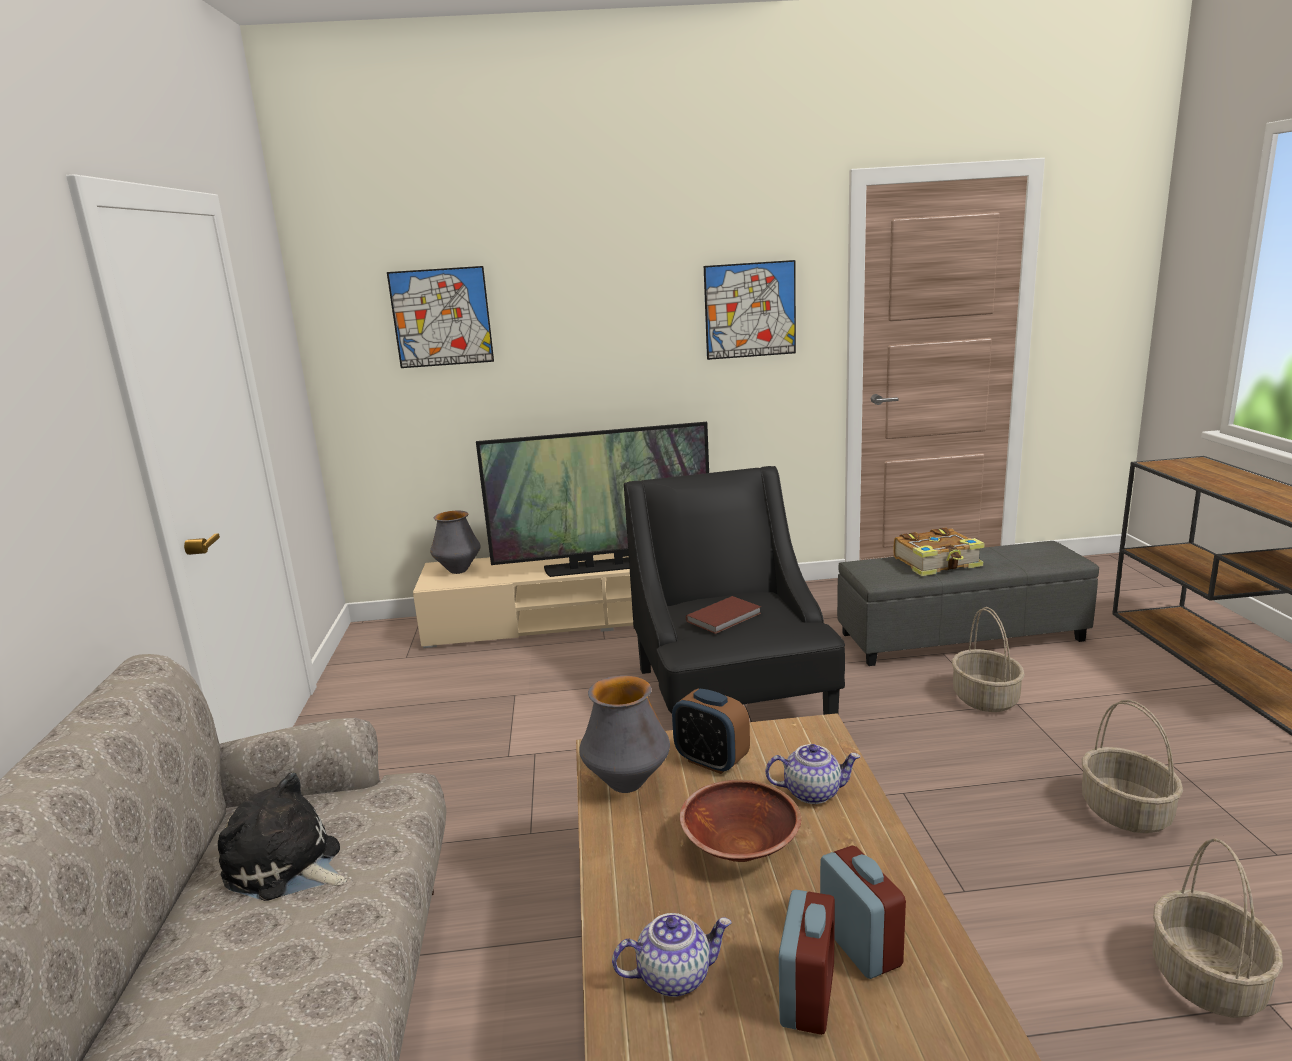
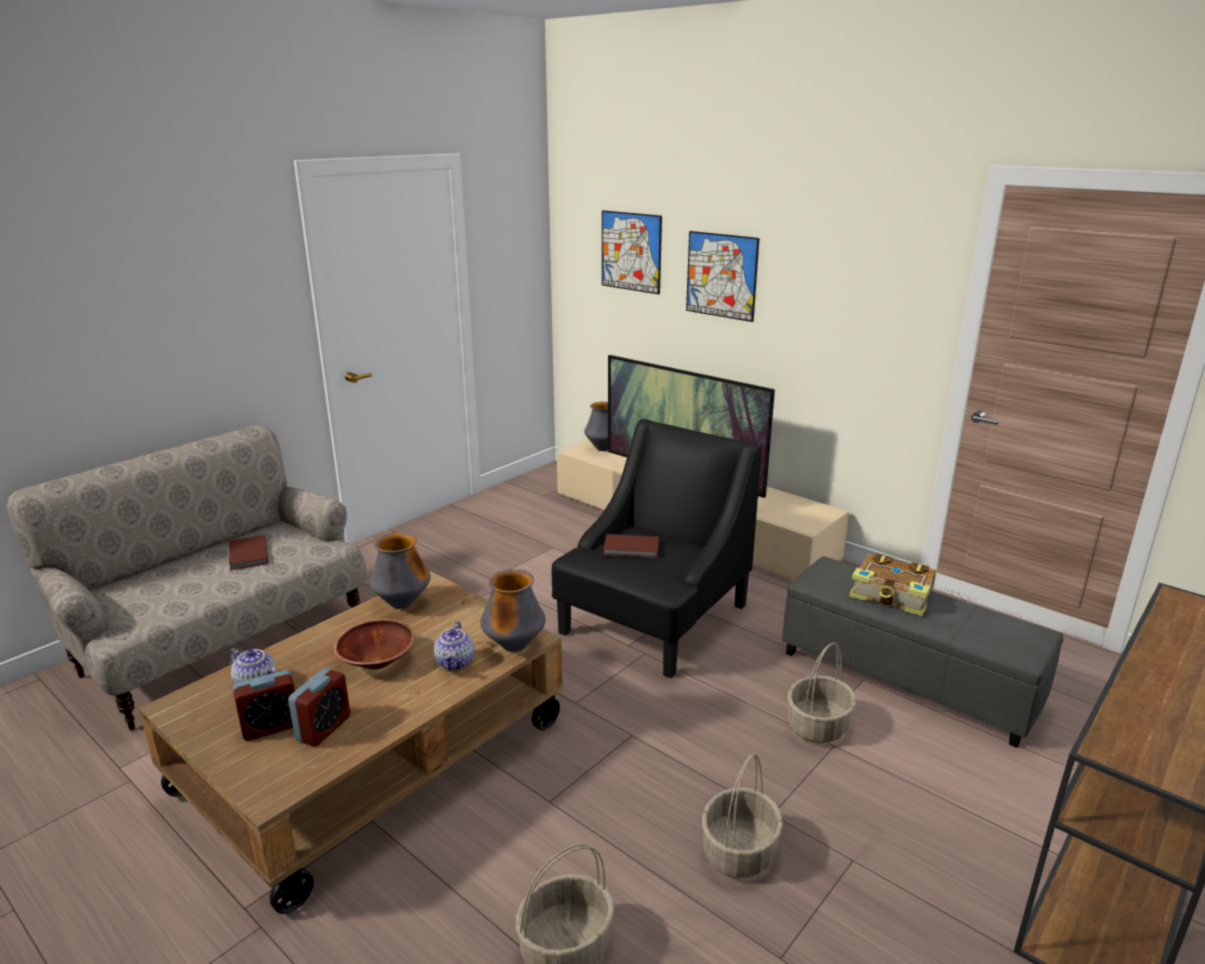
camera: 45 degrees right, 5 degrees up
(286, 867) = (247, 555): plush toy -> brown book
(711, 761) = (453, 618): alarm clock -> none
(750, 310) = (864, 294): picture -> picture (721, 275)
(813, 792) = (455, 663): teapot -> teapot turned 45 degrees clockwise
(822, 744) = (514, 646): none -> vase

